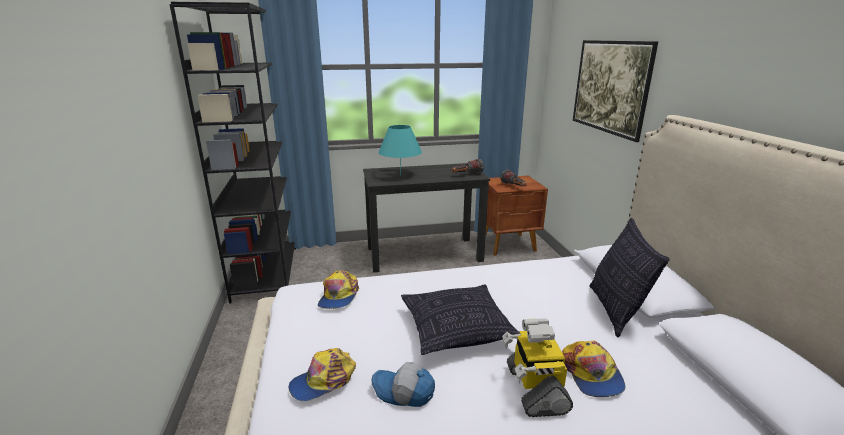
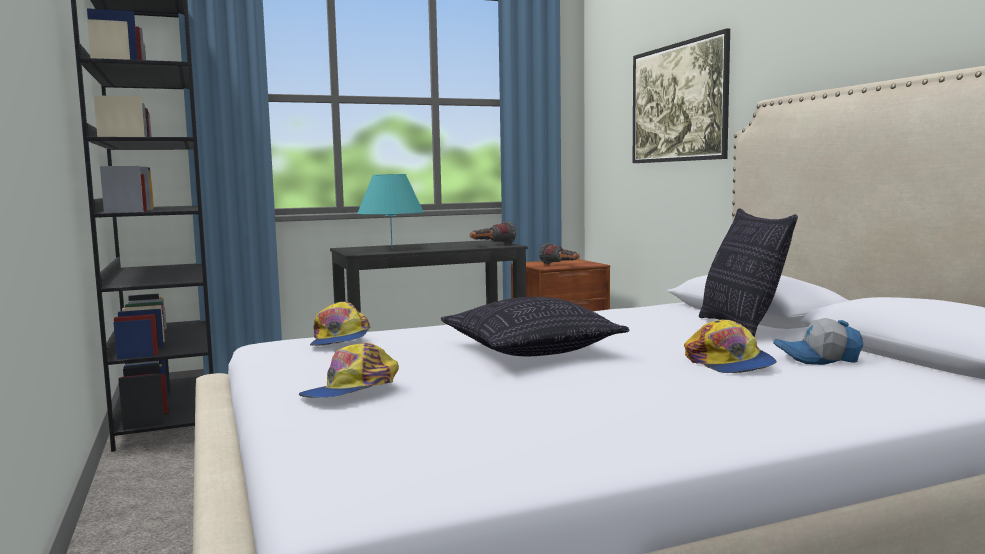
camera: 10 degrees left, 15 degrees down
(403, 392) = (476, 390): cap -> cap (818, 359)
(534, 388) = (658, 374): toy robot -> none

